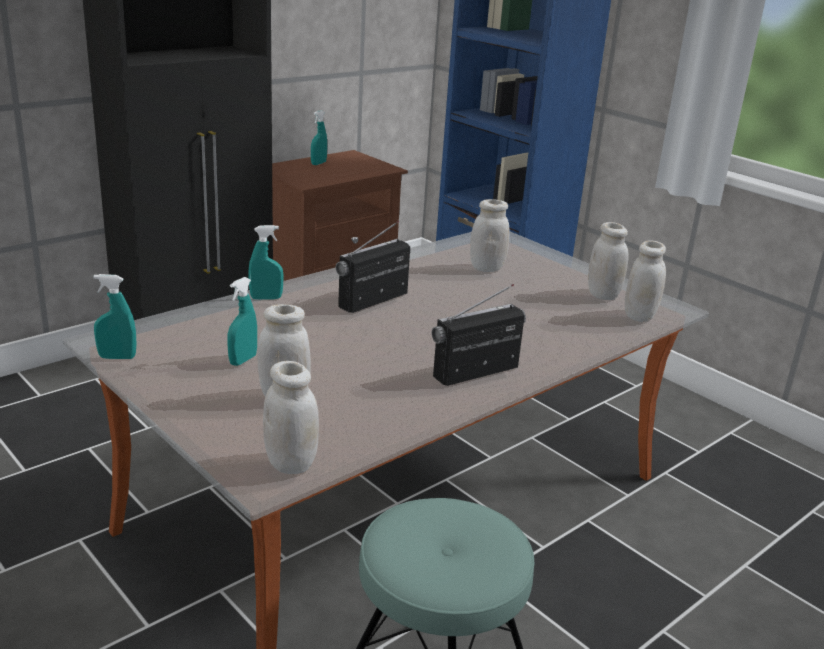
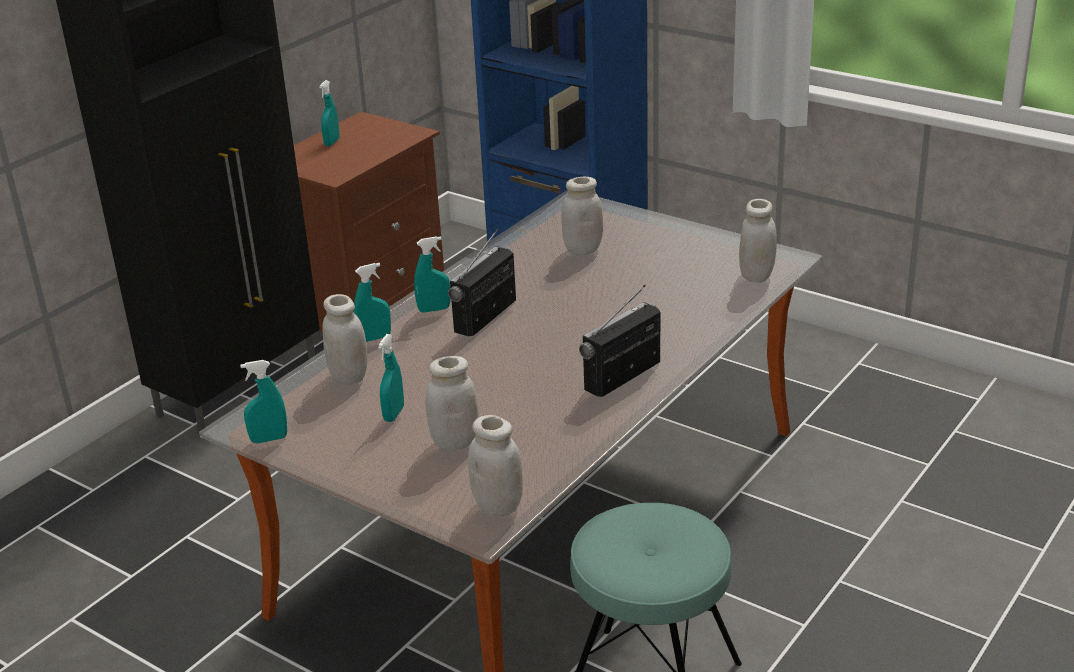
camera: 10 degrees left, 5 degrees up
(331, 287) = (434, 309): none -> turquoise spray bottle
(603, 295) = (713, 257): white jar -> white jar (349, 376)

